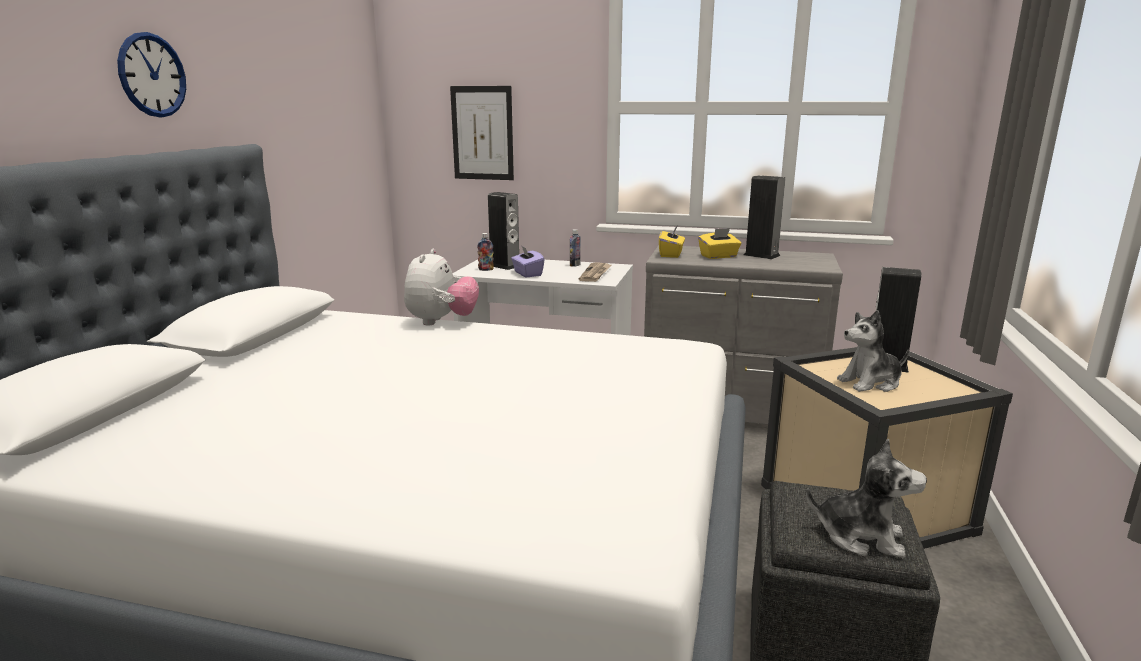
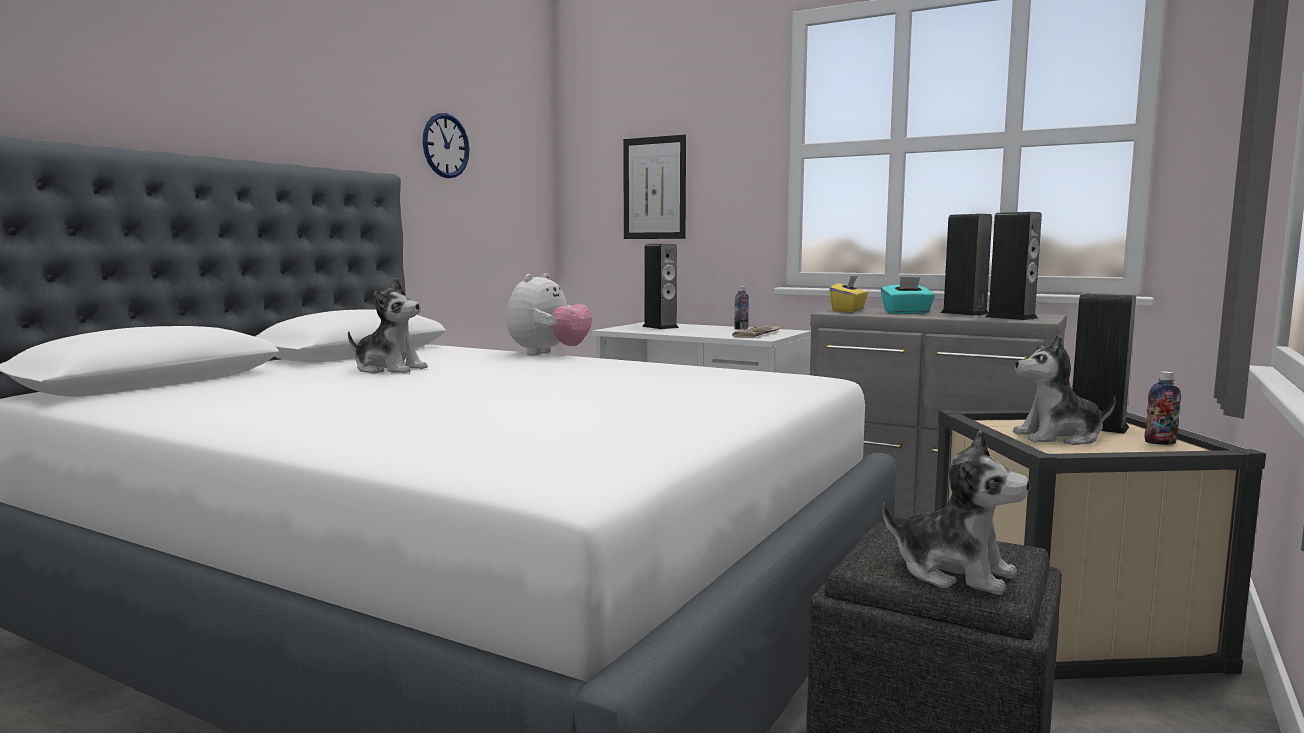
camera: 15 degrees right, 10 degrees down
(152, 75) = (294, 95): wall clock -> wall clock (445, 145)
(316, 364) = (389, 369): none -> plush toy
(486, 269) = (636, 328): bottle -> bottle (1160, 442)
(527, 274) = (679, 331): purple tissue box -> none
(718, 256) = (907, 312): yellow tissue box -> turquoise tissue box
(801, 262) = (1011, 317): none -> speaker

